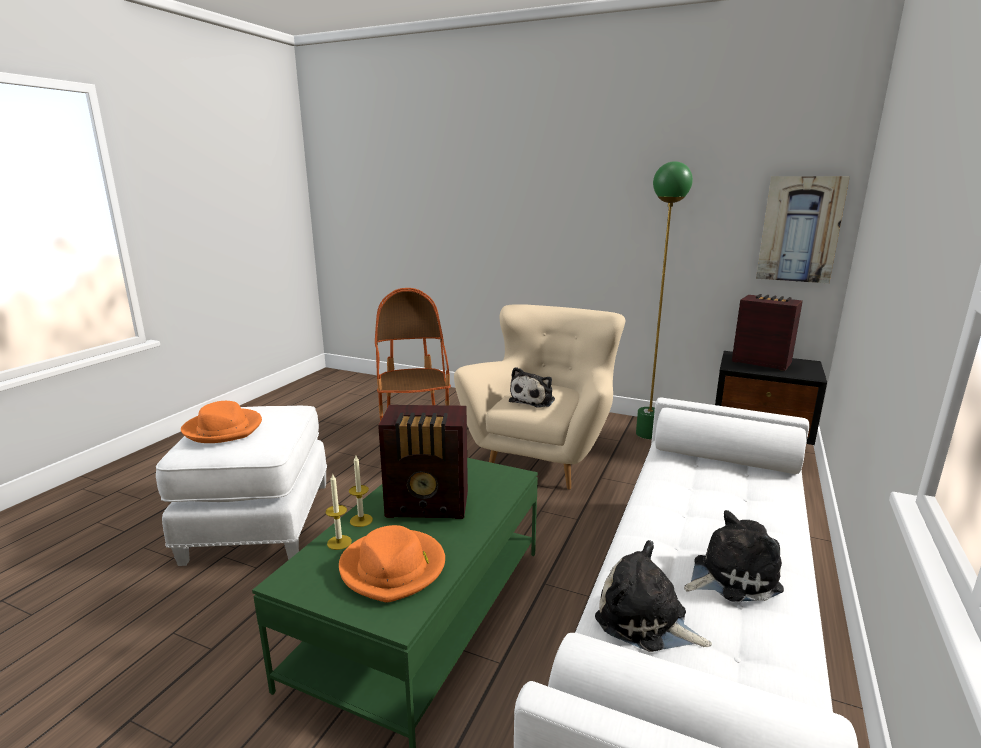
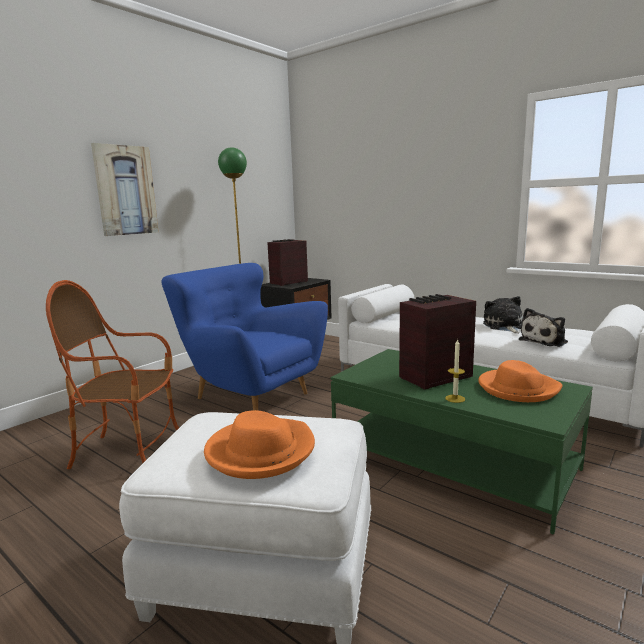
camera: 75 degrees left, 5 degrees down
(339, 542) = (489, 405): candle -> none
(429, 506) = (433, 377): radio -> radio turned 135 degrees counterclockwise
(534, 400) = (259, 340): plush toy -> none
(544, 457) = (249, 395): beige armchair -> blue armchair
(800, 229) = (273, 198): picture -> picture (125, 190)

